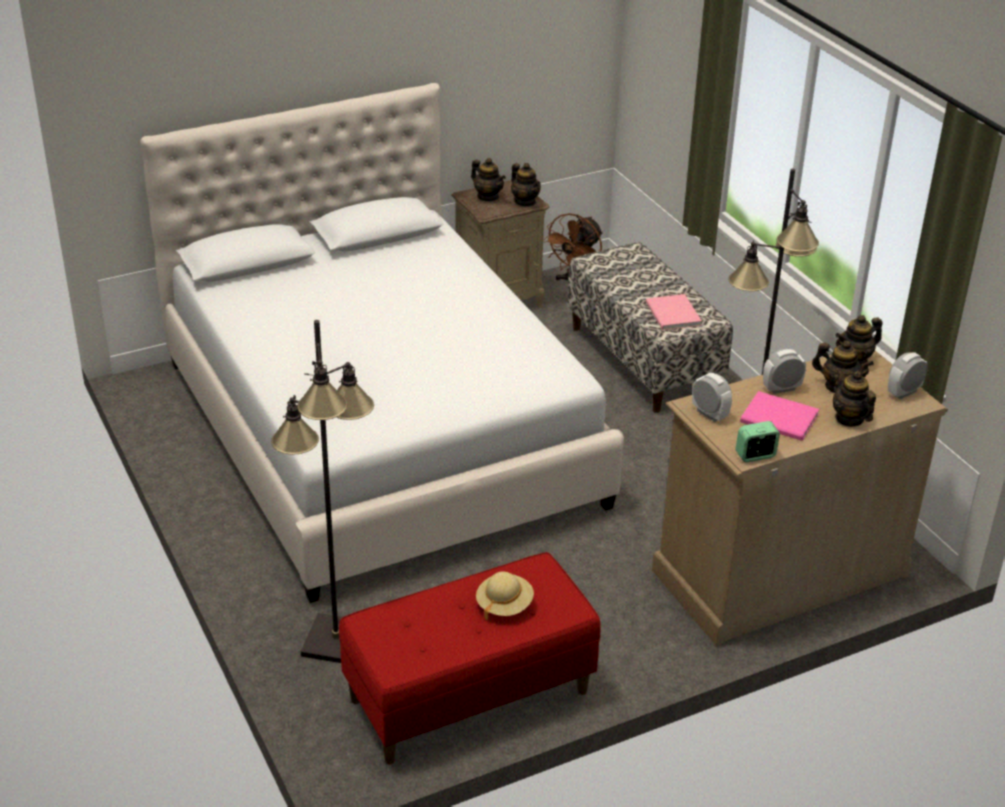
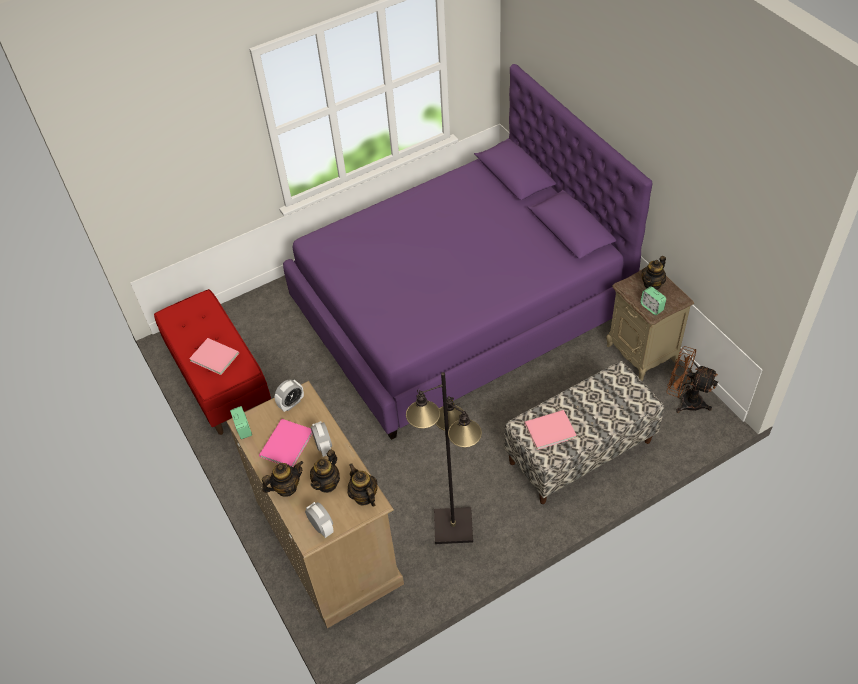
camera: 90 degrees right, 15 degrees up
(335, 641) = (264, 317): black floor lamp -> none
(380, 432) = (459, 308): white bed -> purple bed
(504, 605) = (214, 356): beige hat -> pink book
(525, 201) = (652, 307): teapot -> alarm clock

